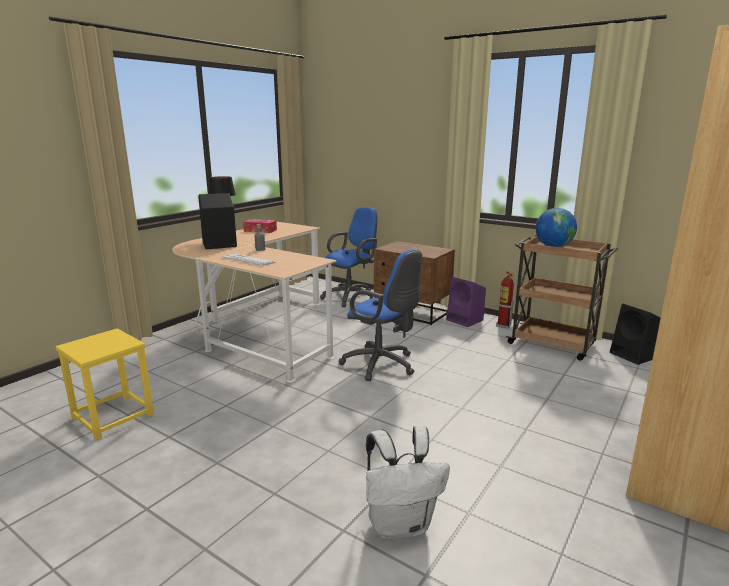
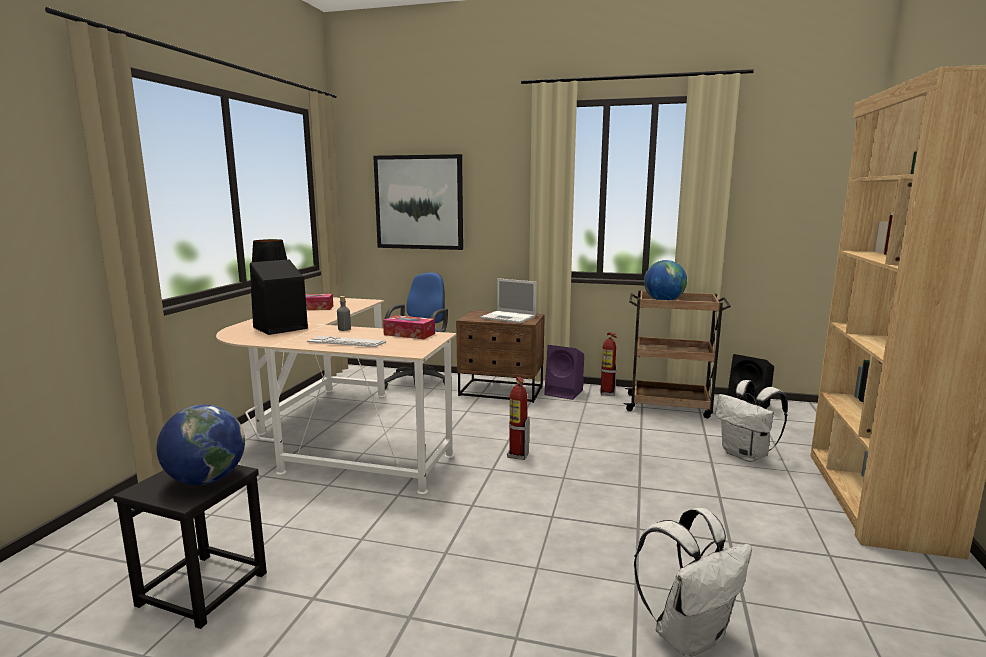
camera: 20 degrees left, 5 degrees down
(110, 345) = (206, 480): none -> globe
(113, 417) = (203, 589): yellow stool -> black stool
(300, 258) = (409, 334): none -> tissue box
(364, 146) = (419, 202): none -> picture
(382, 365) = (517, 455): blue office chair -> fire extinguisher
(420, 250) = (509, 317): none -> laptop
(587, 398) = (746, 455): none -> white backpack

